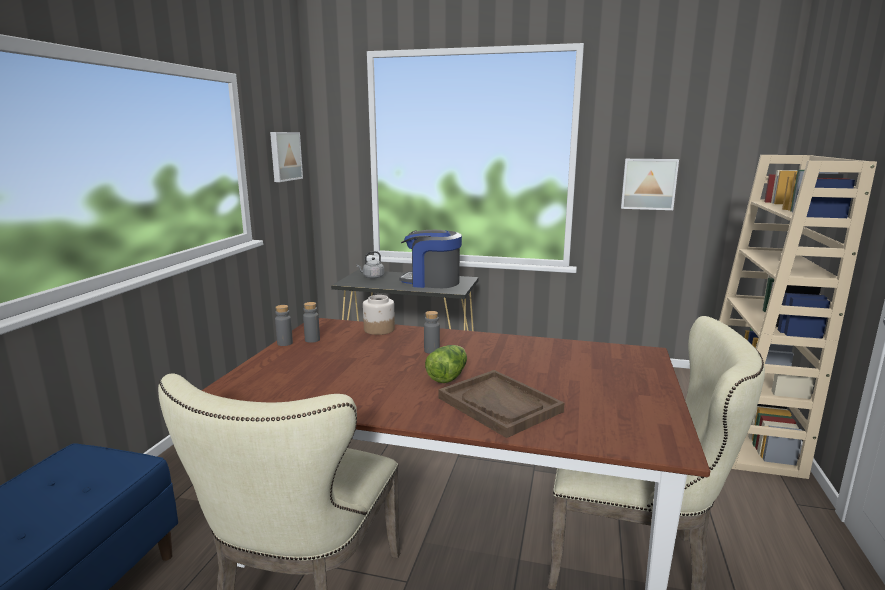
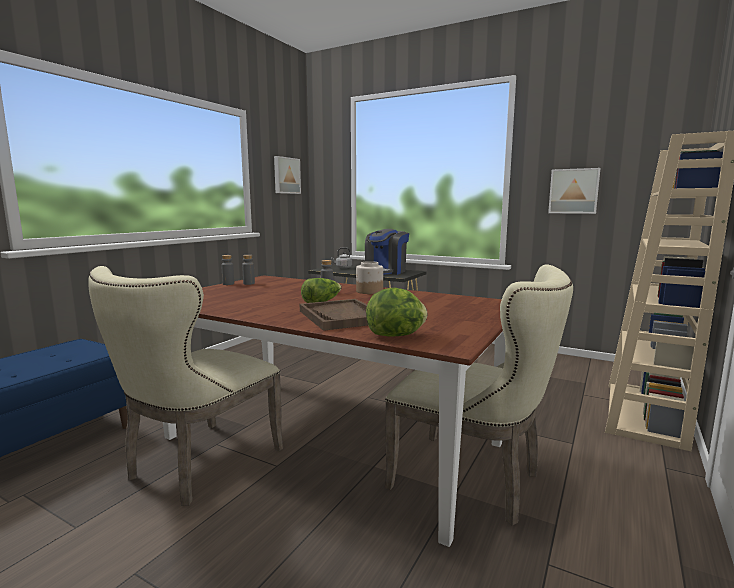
camera: 15 degrees right, 5 degrees down
(379, 329) = (302, 282): jar -> jar (369, 291)
(431, 282) = (385, 271): coffee machine -> coffee machine turned 90 degrees counterclockwise
(597, 437) = (396, 335): none -> lettuce

